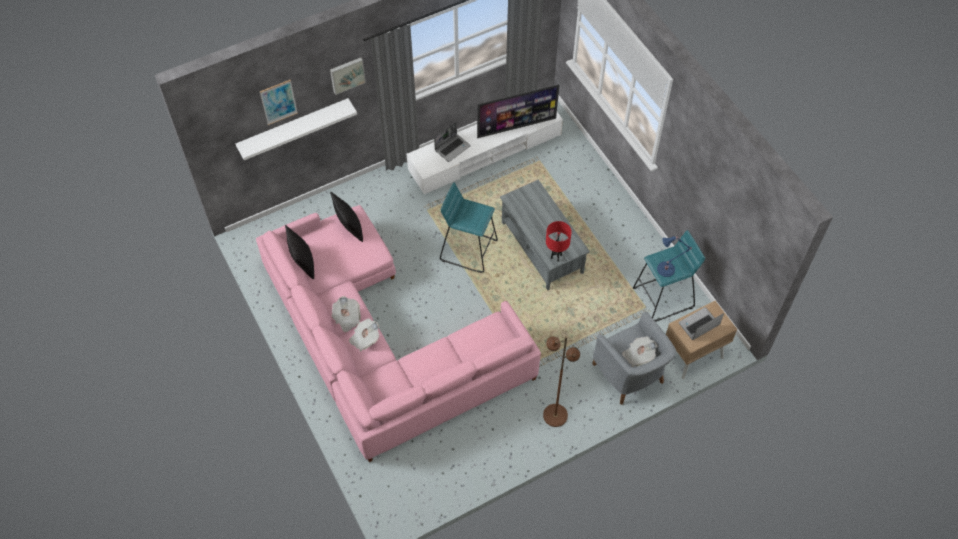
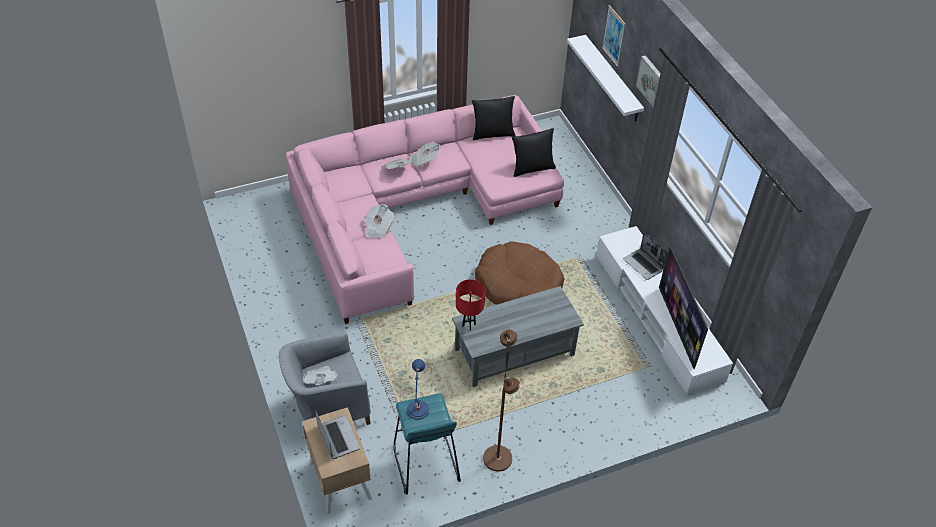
camera: 95 degrees right, 10 degrees down
(449, 344) = (378, 228): none -> newspaper
(468, 249) = (519, 287): turquoise stool -> brown dog bed
(555, 415) = (299, 334): brown floor lamp -> brown floor lamp (498, 458)

